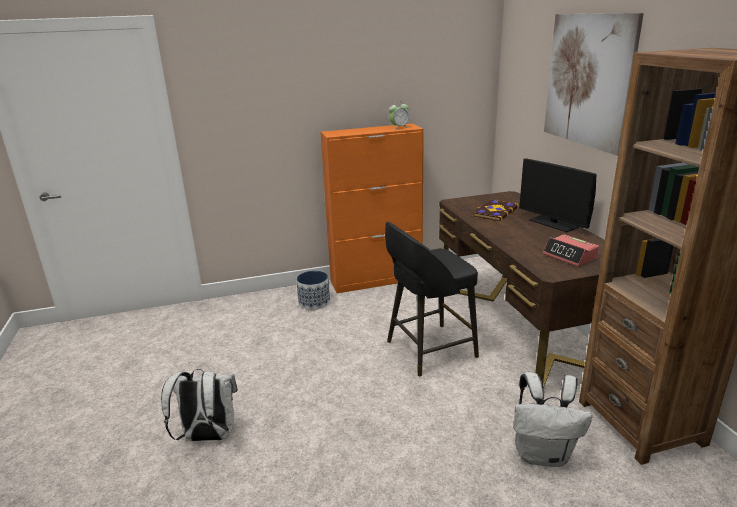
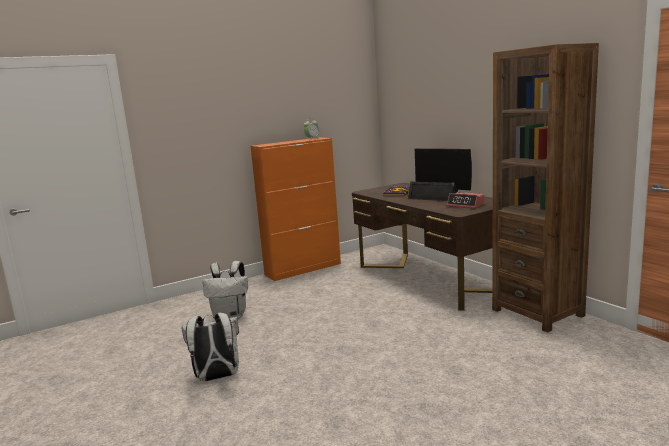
camera: 15 degrees left, 10 degrees down
(314, 302) = (258, 289): planter -> none
(428, 350) = (369, 301): black stool -> none
(533, 231) = (432, 198): none -> black speaker
(543, 454) = (481, 339): white backpack -> white backpack (231, 316)
(588, 80) = (451, 88): picture -> none

